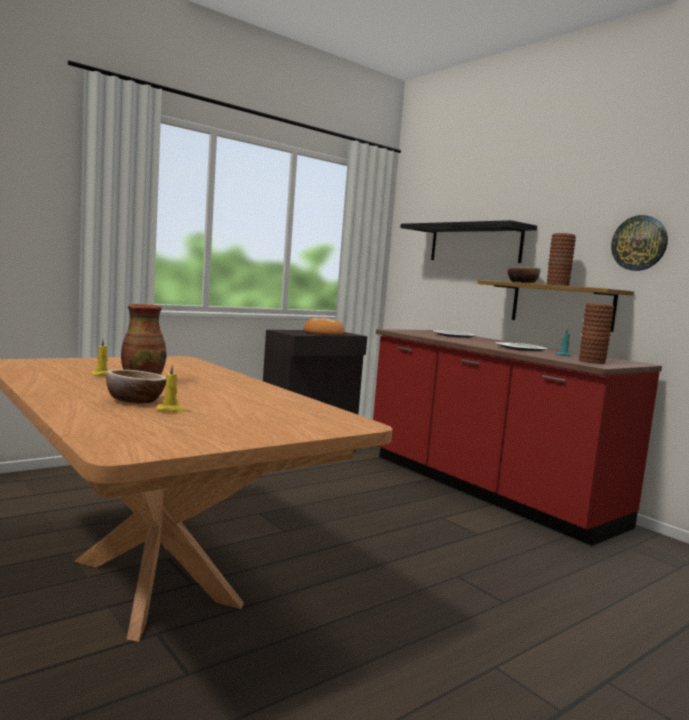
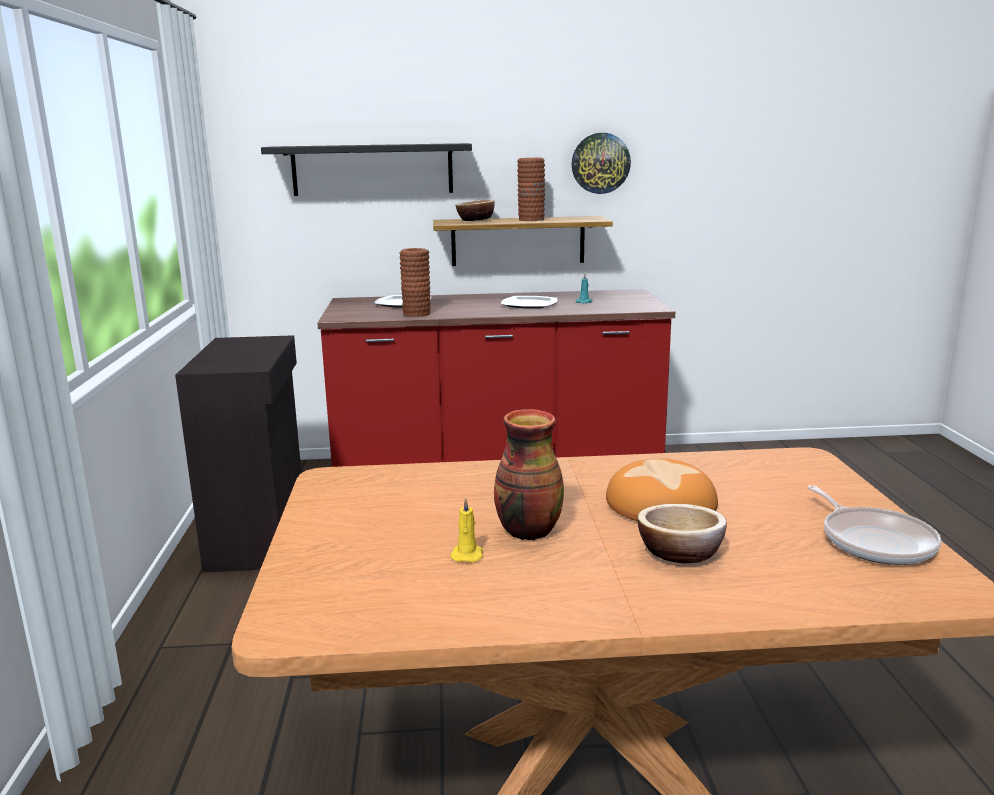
camera: 55 degrees left, 10 degrees up
(171, 410) = (742, 538): yellow candle -> none
(199, 435) = (874, 541): none -> frying pan
(324, 333) = (246, 350): bread -> bread (662, 504)
(592, 362) = (630, 304): brown vase -> brown vase (417, 314)

